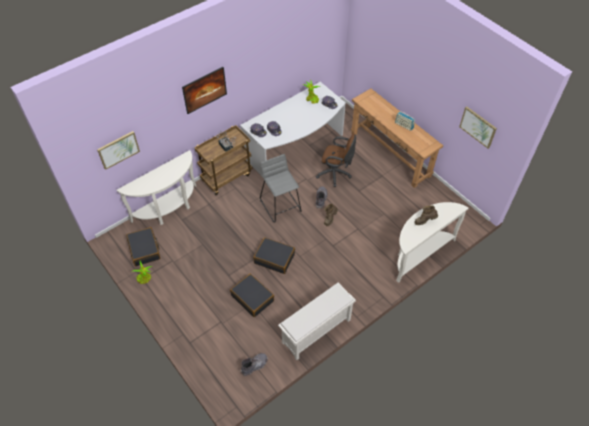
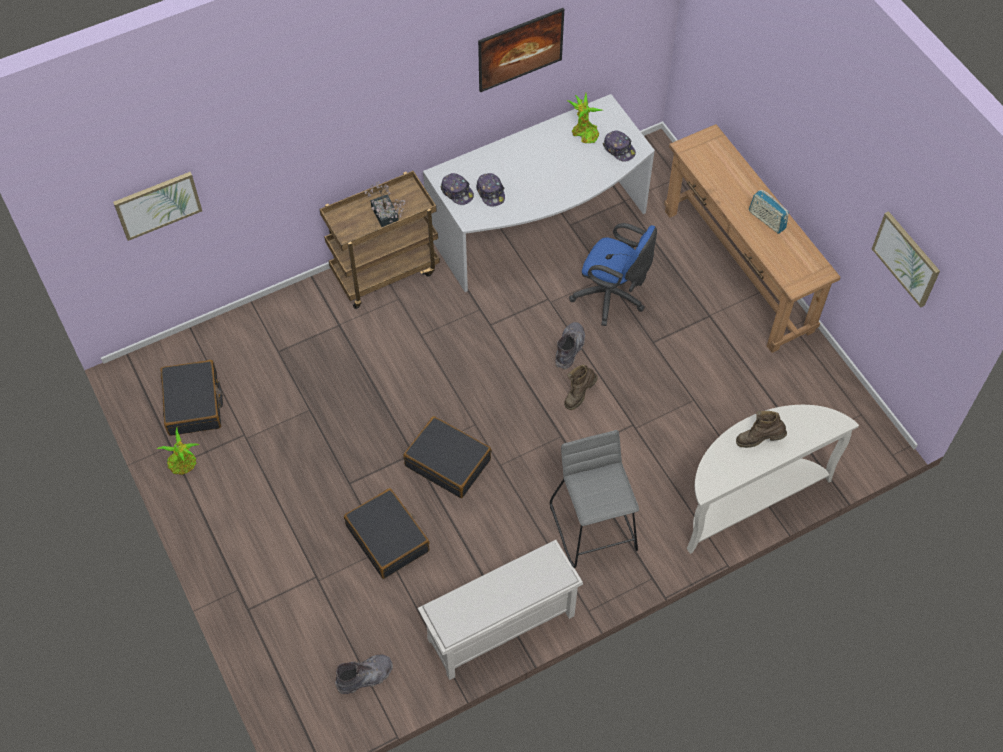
camera: 10 degrees right, 5 degrees up
(168, 209) = (256, 324): white console table -> none
(205, 96) = (350, 114): picture -> picture (520, 62)
(281, 205) = (484, 350): grey stool -> grey stool (594, 527)
(335, 174) = (612, 298): brown office chair -> blue office chair

